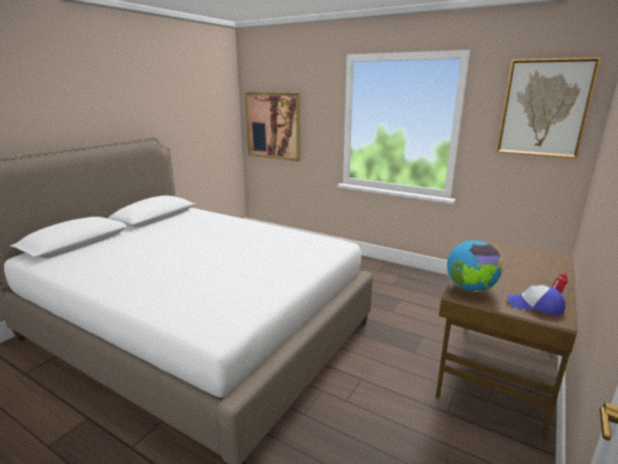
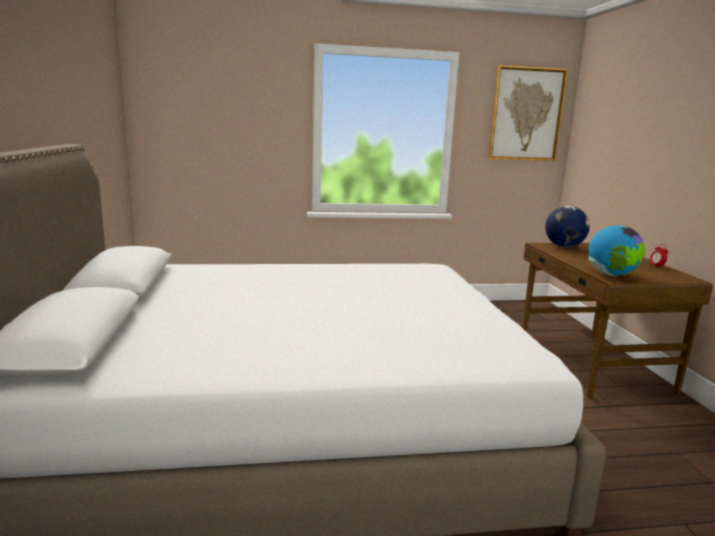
camera: 40 degrees left, 5 degrees down
(273, 126) = (194, 138): picture -> none
(504, 250) = (564, 246): none -> globe
(535, 306) = (664, 275): cap -> none

